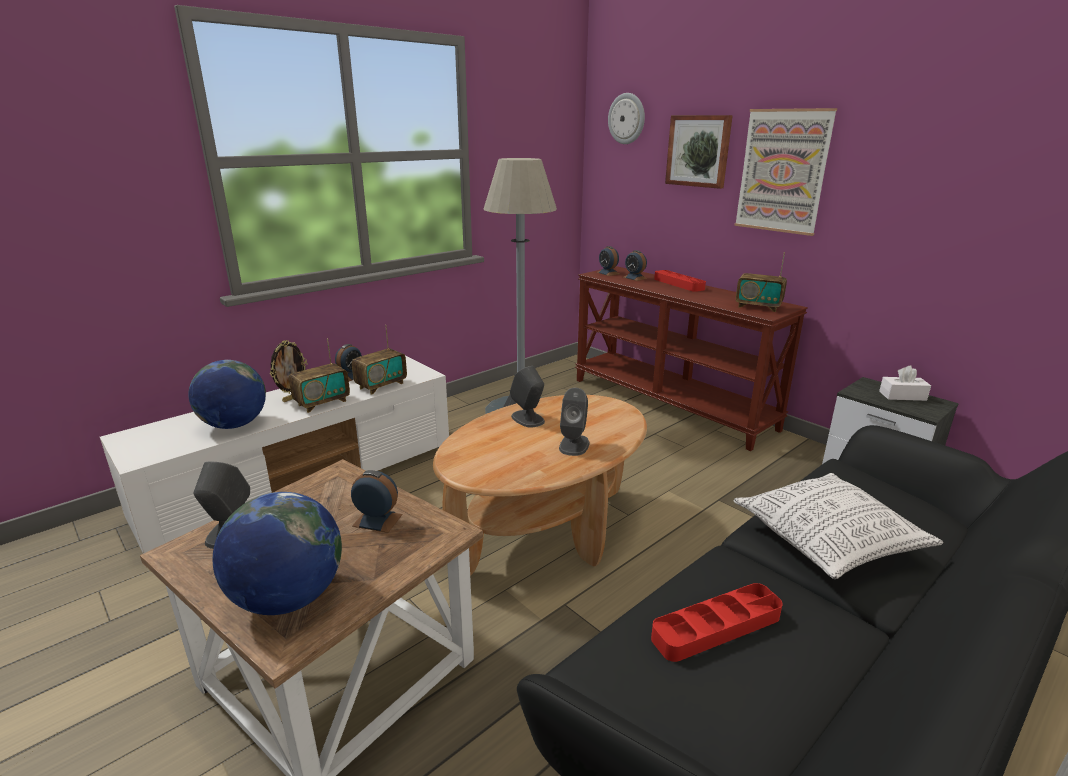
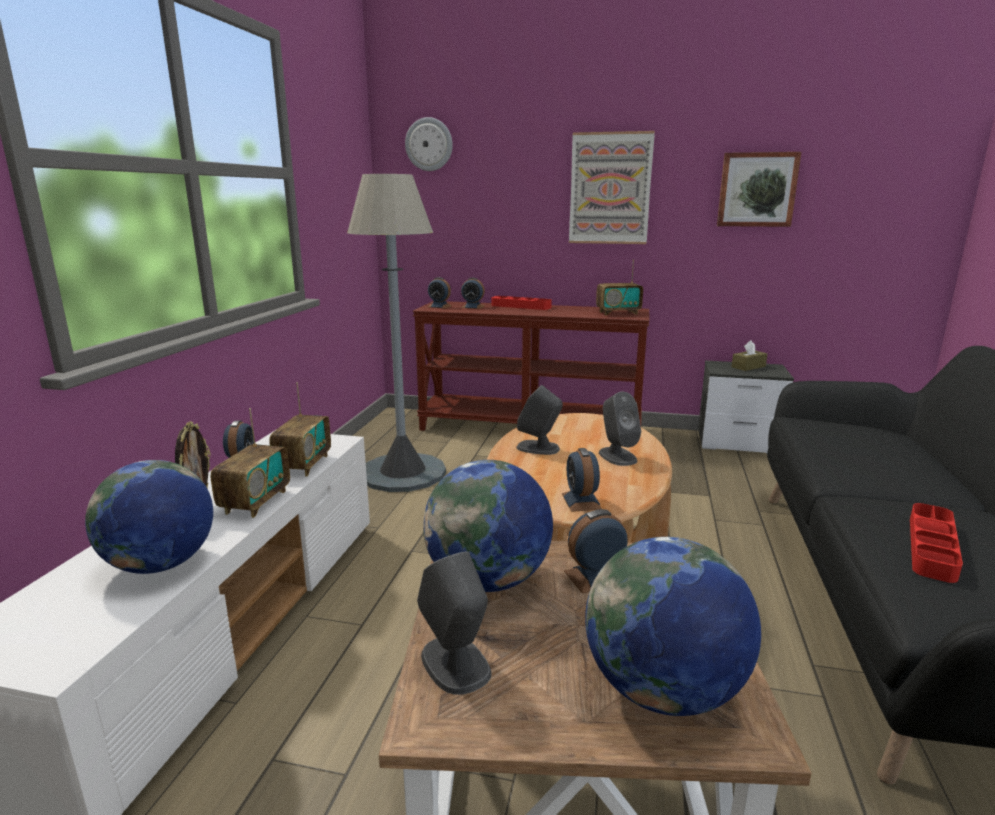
camera: 35 degrees left, 5 degrees down
(321, 495) = (488, 580): none -> globe
(482, 470) = (581, 501): none -> alarm clock
(698, 151) = (519, 174): picture -> picture (757, 190)
(827, 541) = (875, 467): pillow -> none
(902, 396) = (748, 367): white tissue box -> brown tissue box

